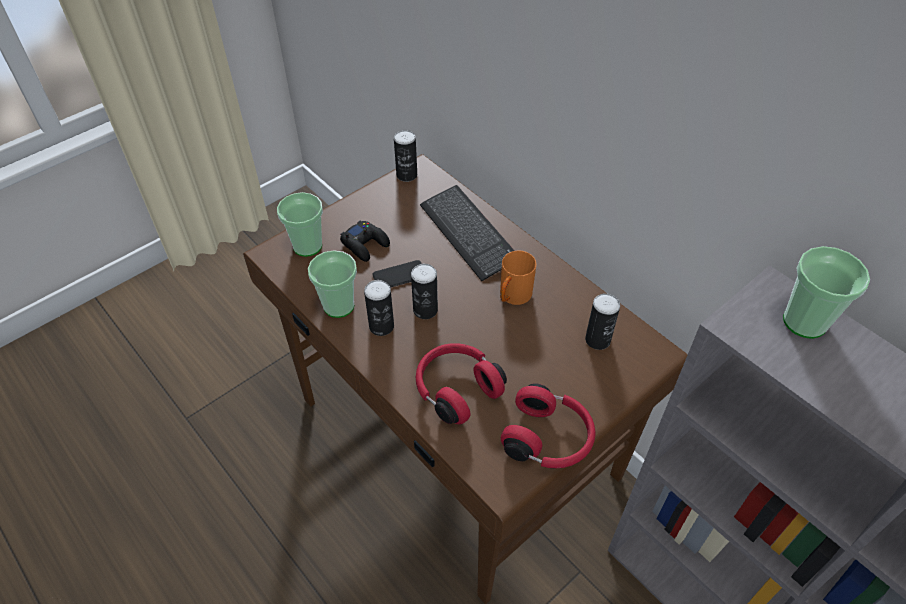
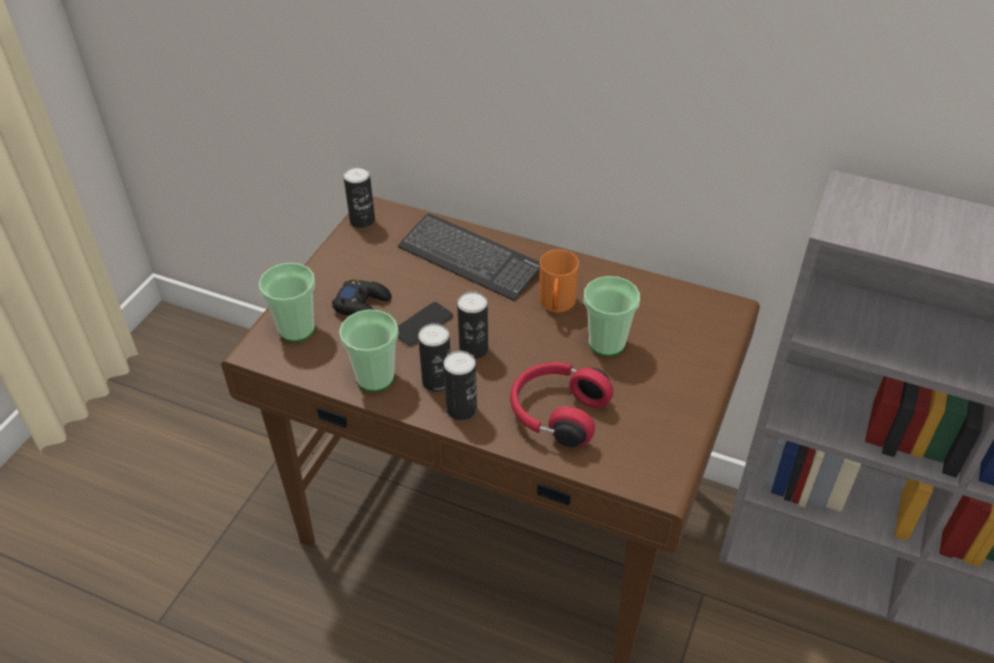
camera: 25 degrees left, 5 degrees down
(548, 439) = (678, 425): red headphones -> none
(597, 340) = (665, 317): can -> can (461, 409)
(804, 321) = (892, 206): cup -> cup (606, 343)

